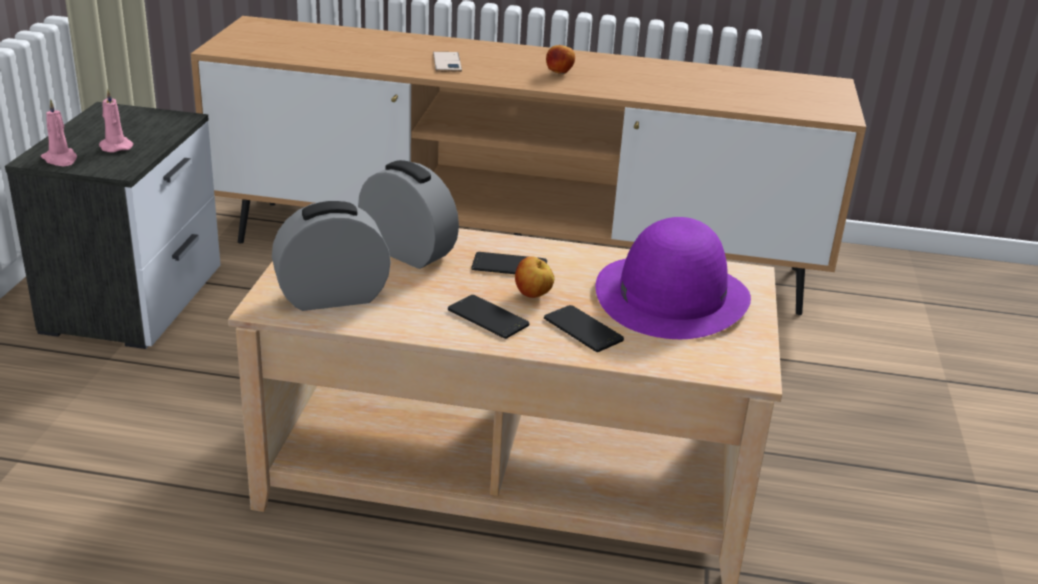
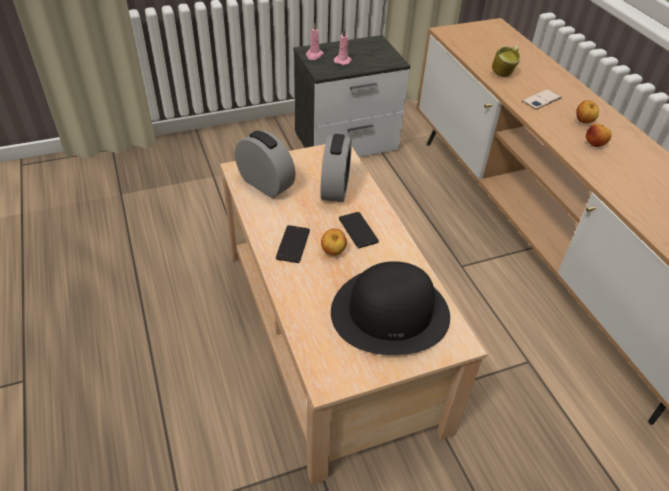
camera: 60 degrees right, 15 degrees up
(366, 57) = (504, 72): none -> mug
(515, 62) = (583, 122): none -> apple
(583, 329) = (313, 286): phone -> none
(671, 296) = (390, 312): purple hat -> black hat

